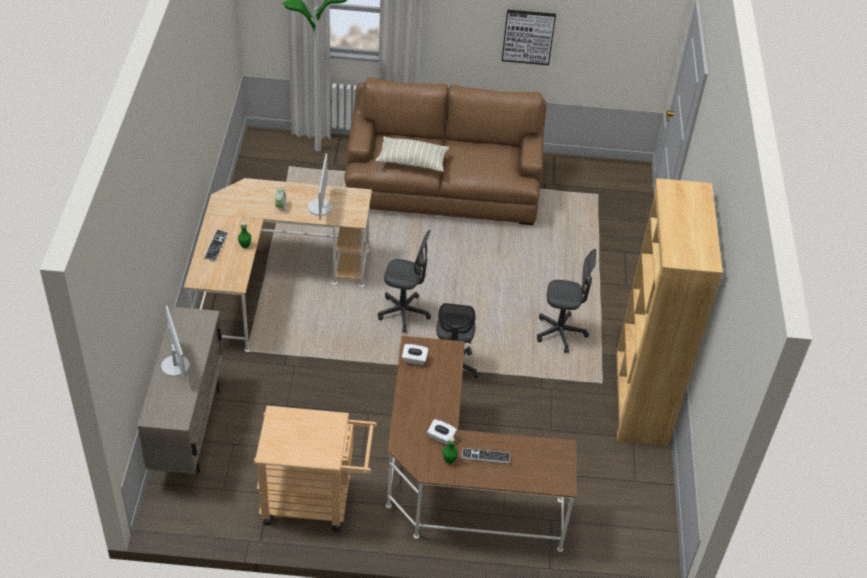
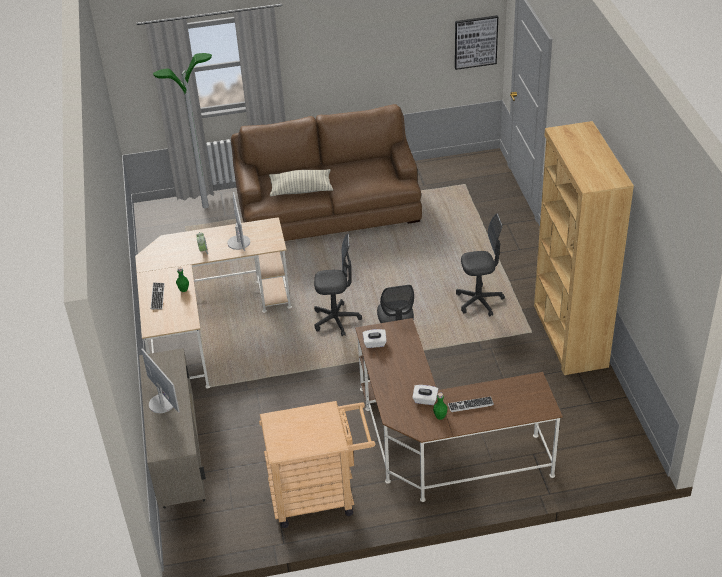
camera: 10 degrees left, 5 degrees down
(528, 36) = (374, 57): picture -> picture (475, 41)

